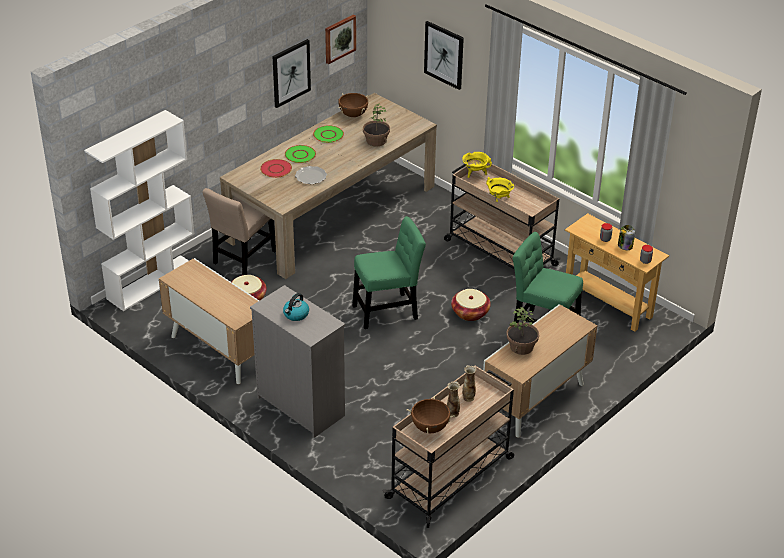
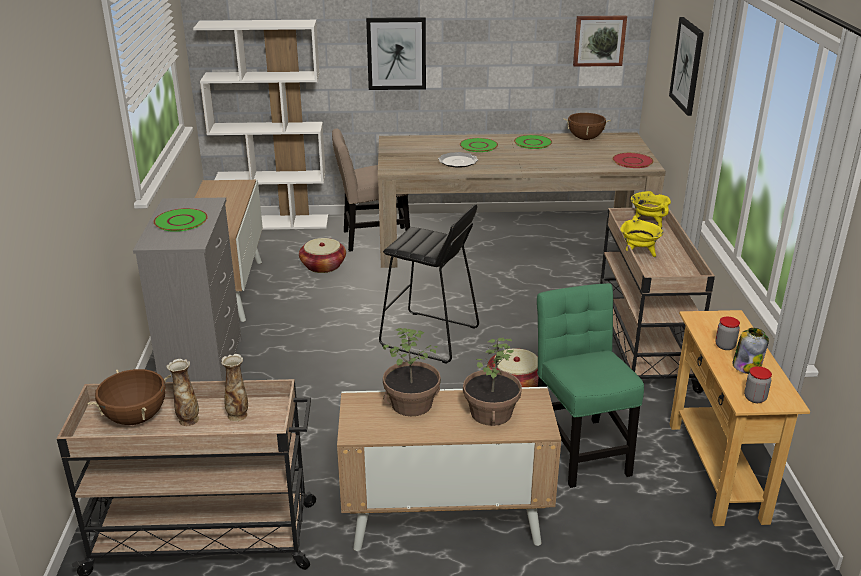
camera: 45 degrees right, 10 degrees down
(276, 169) = (436, 147): red plate -> red plate (632, 161)
(291, 73) = (514, 55): picture -> picture (396, 53)
(296, 315) = (181, 221): kettle -> green plate
(376, 141) = (573, 161): potted plant -> potted plant (490, 413)
(388, 311) = (430, 337): green chair -> black stool

